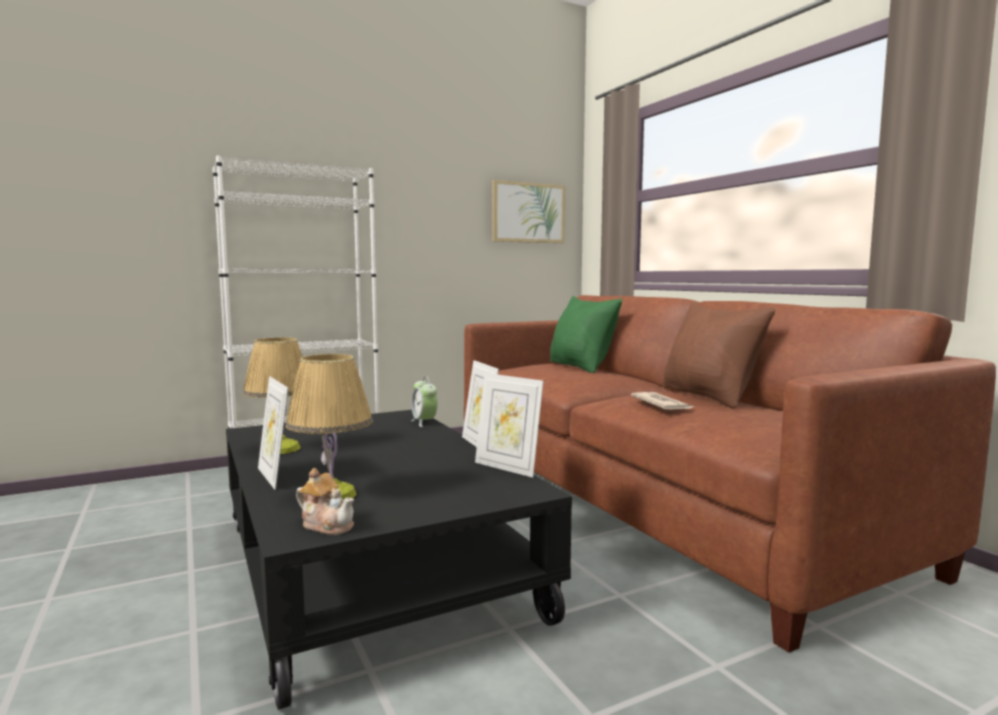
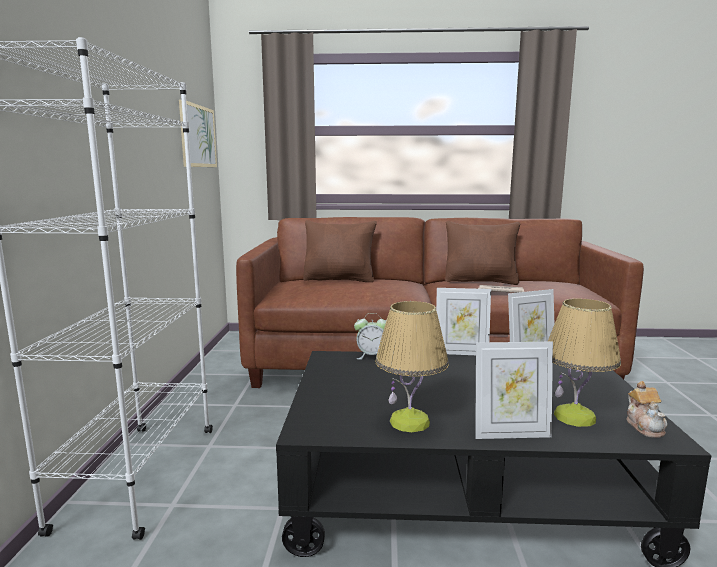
camera: 60 degrees left, 5 degrees up
(327, 525) = (645, 426): teapot -> teapot turned 120 degrees clockwise
(581, 367) = (340, 280): green pillow -> brown pillow

